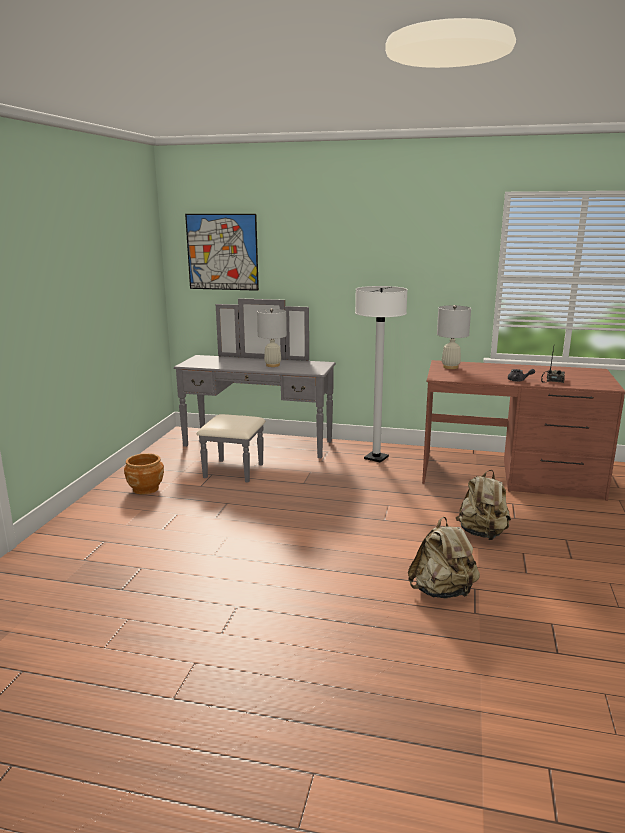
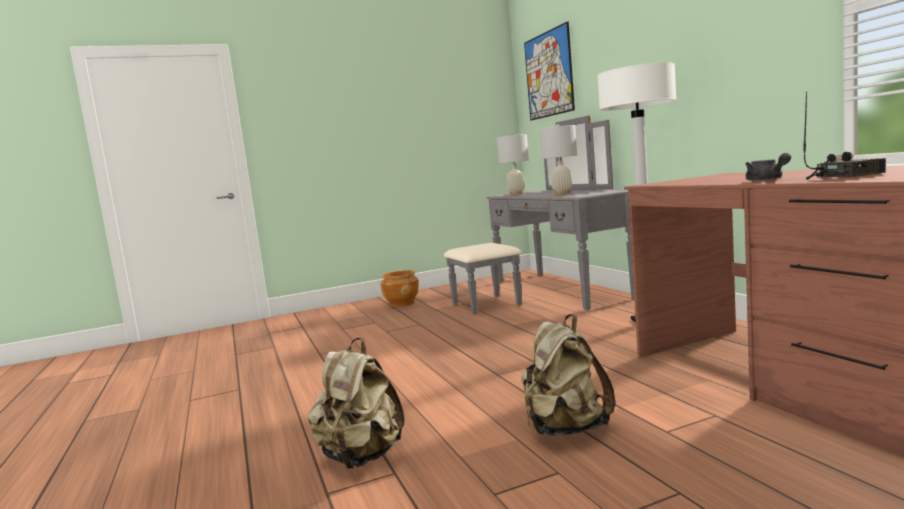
camera: 55 degrees right, 10 degrees down
(450, 367) = (719, 176): white table lamp -> white table lamp (516, 193)

